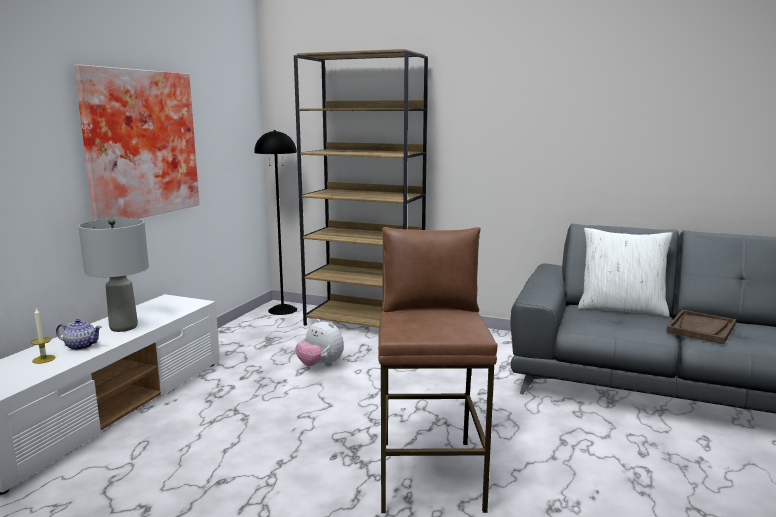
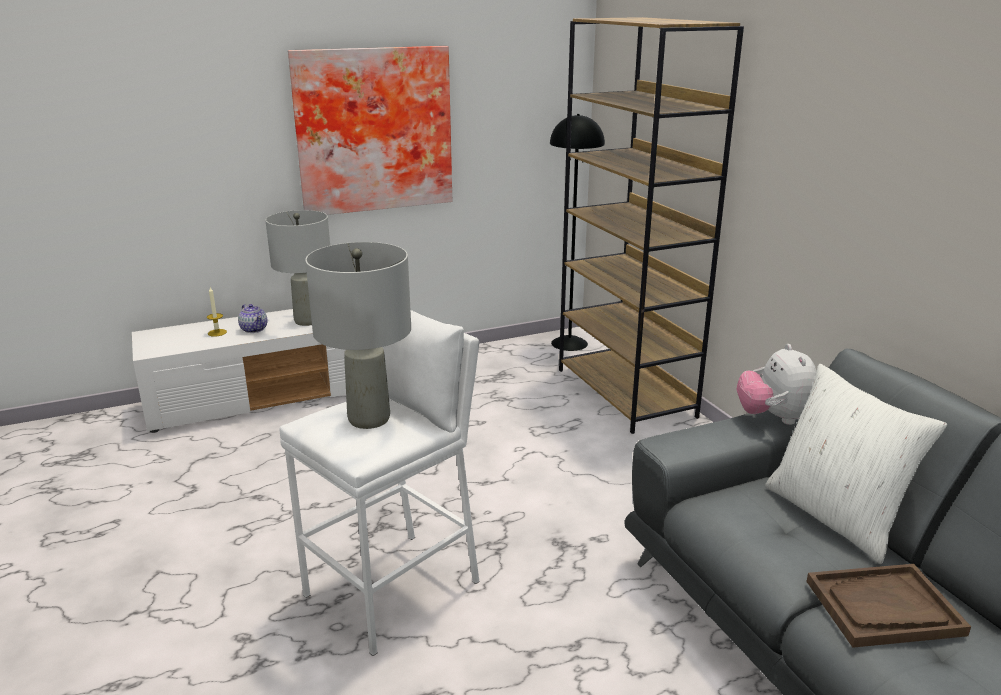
camera: 45 degrees right, 10 degrees up
(320, 365) = (497, 425): plush toy -> plush toy (774, 418)
(430, 318) = (368, 419): none -> grey table lamp
(430, 474) = (394, 589): brown stool -> white stool

